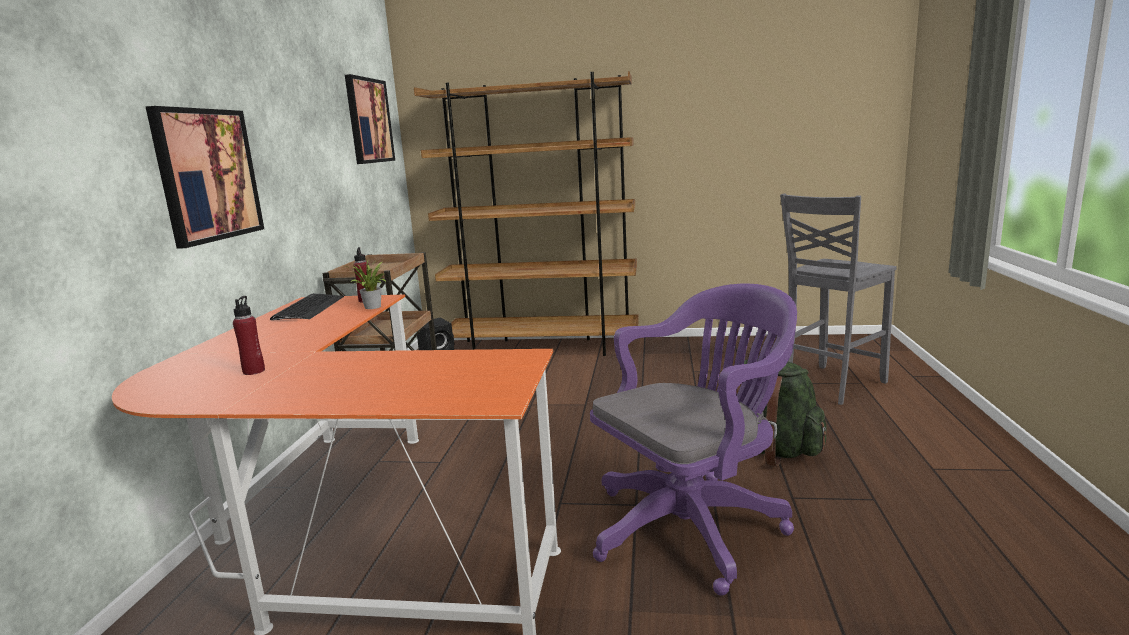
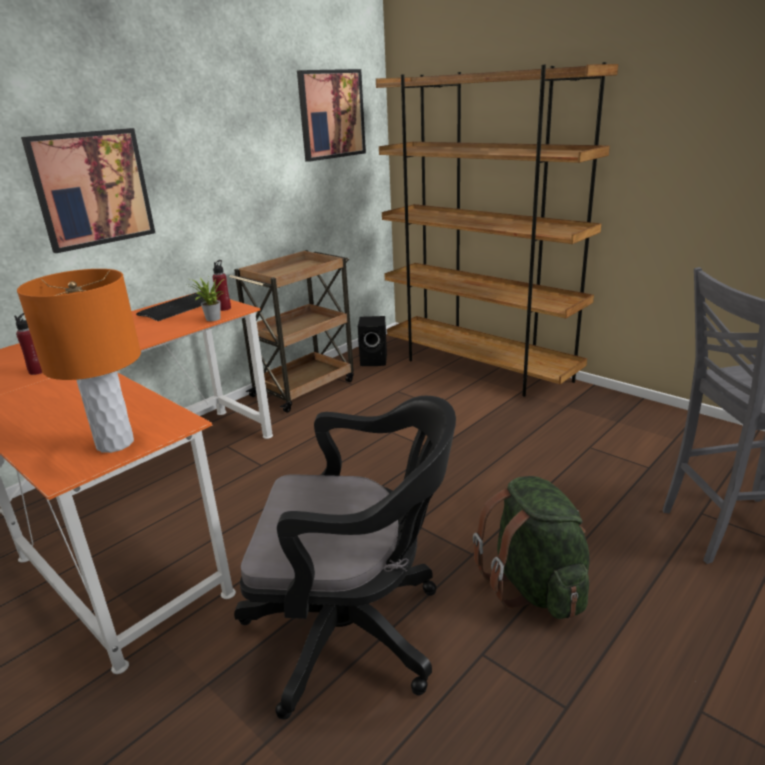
camera: 35 degrees right, 10 degrees up
(496, 378) = (114, 443): none -> orange table lamp
(694, 525) = (355, 631): purple office chair -> black office chair

